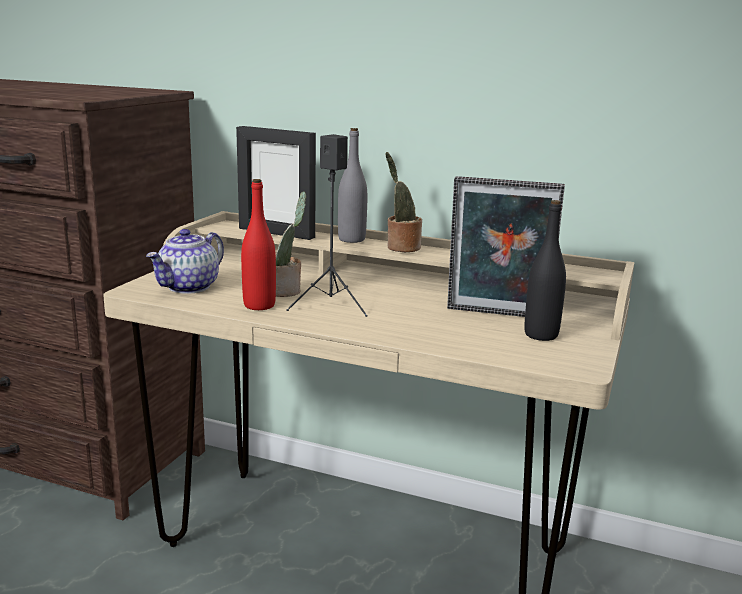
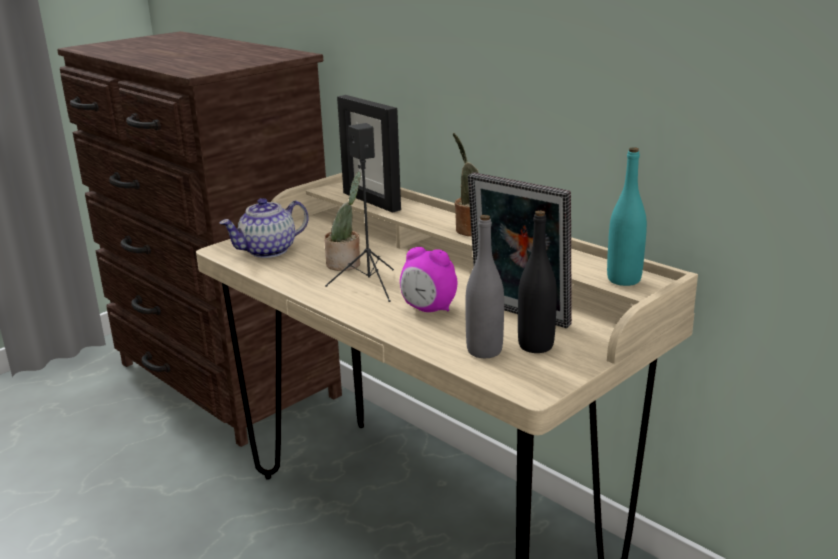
camera: 25 degrees right, 5 degrees up
(259, 305) = (307, 278): red bottle -> none
(351, 239) = (433, 215): grey bottle -> grey bottle (484, 350)
(411, 318) = (428, 309): none -> alarm clock
(580, 272) = (624, 279): none -> turquoise bottle

